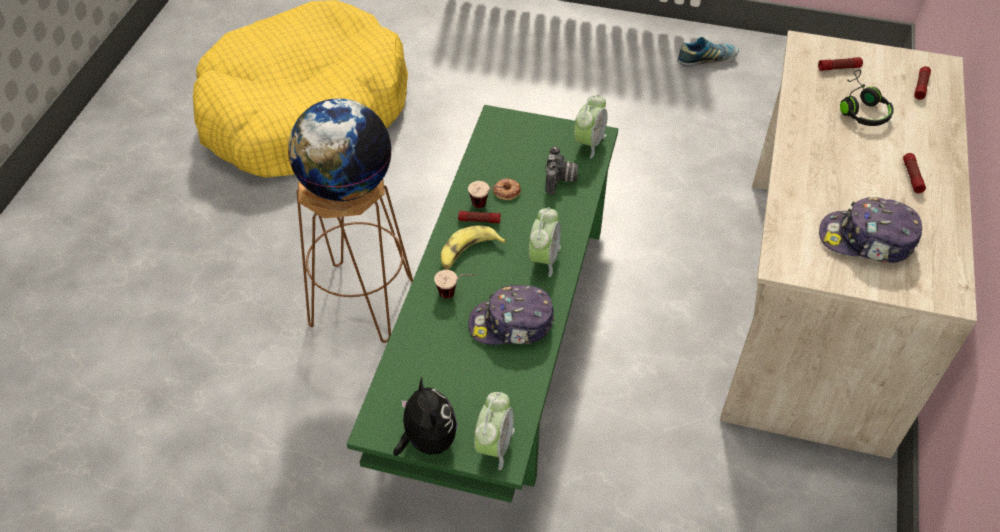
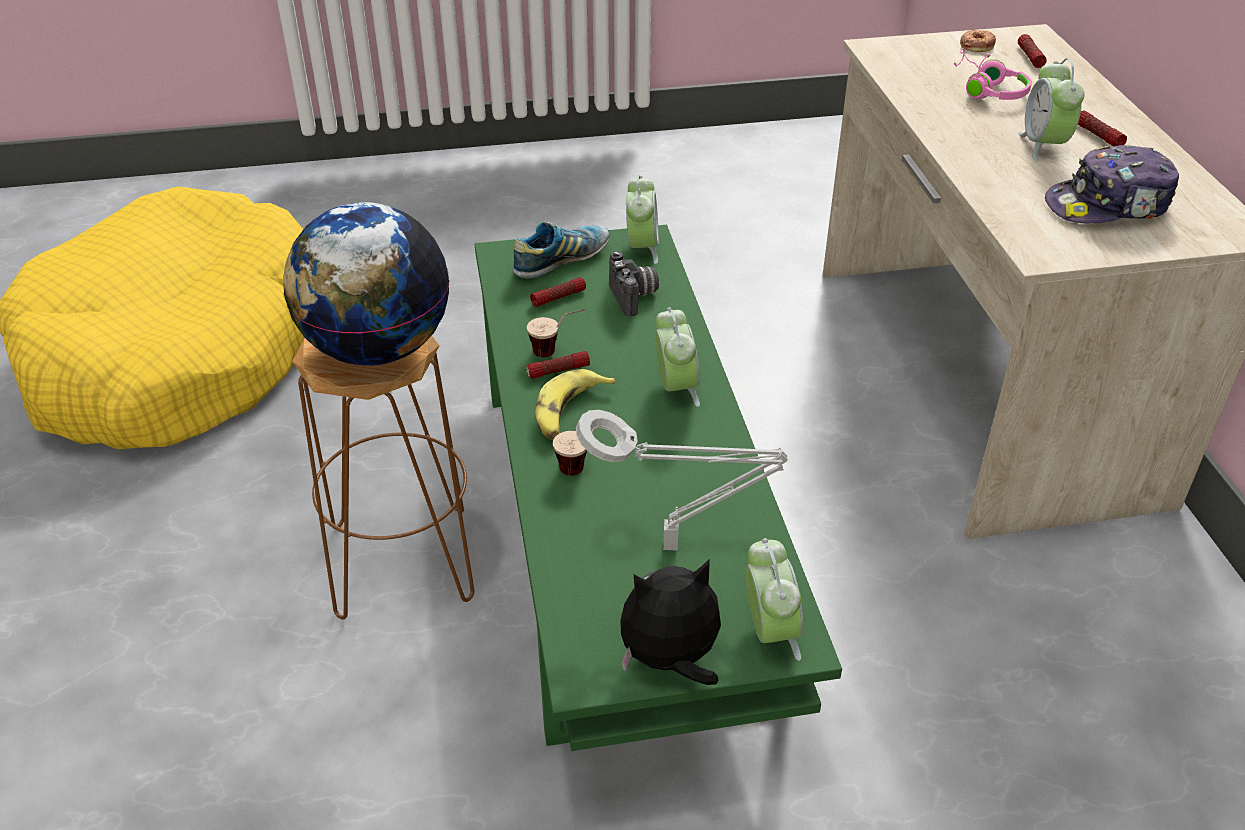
camera: 25 degrees left, 10 degrees down
(427, 440) = (671, 661): plush toy -> plush toy turned 60 degrees counterclockwise
(476, 368) = (677, 546): none -> grey table lamp
(506, 191) = (572, 328): donut -> donut (976, 45)
(512, 324) = (688, 477): cap -> none
(706, 60) = (682, 166): shoe -> shoe (561, 260)
(839, 68) = (930, 60): flashlight -> flashlight (558, 297)
(861, 108) = (987, 89): black headphones -> pink headphones
(862, 173) = (1043, 146): none -> alarm clock

